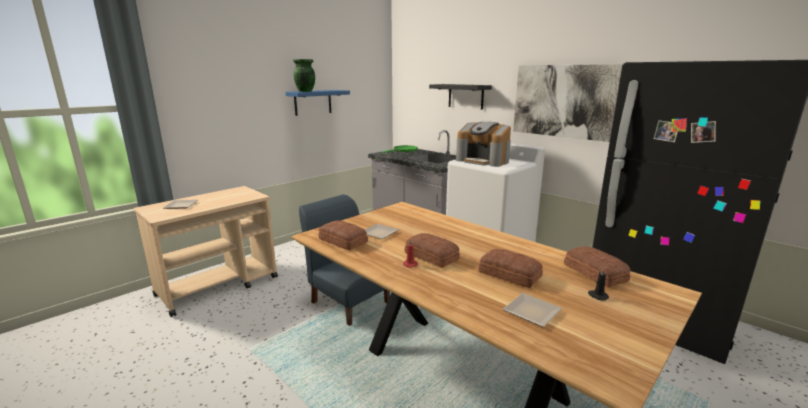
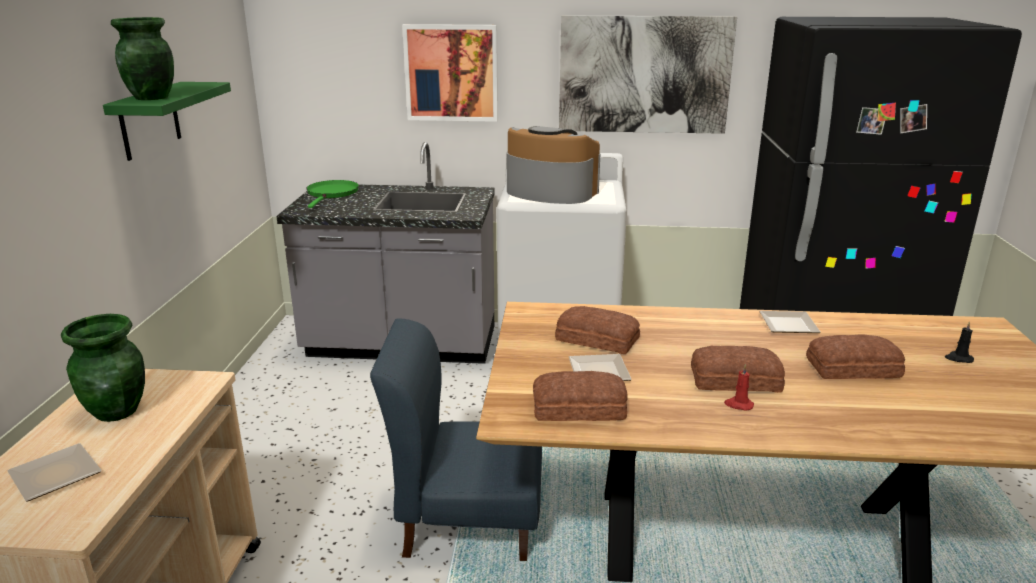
camera: 40 degrees left, 5 degrees up
(223, 196) = (118, 411): none -> green vase
(313, 102) = (150, 120): blue shelf -> green shelf
(465, 96) = (451, 73): black shelf -> picture
(483, 161) = (550, 192): coffee machine -> coffee machine turned 150 degrees counterclockwise
(532, 313) = (958, 408): plate -> plate (790, 326)
(595, 272) = (906, 329): bread -> bread (596, 338)

